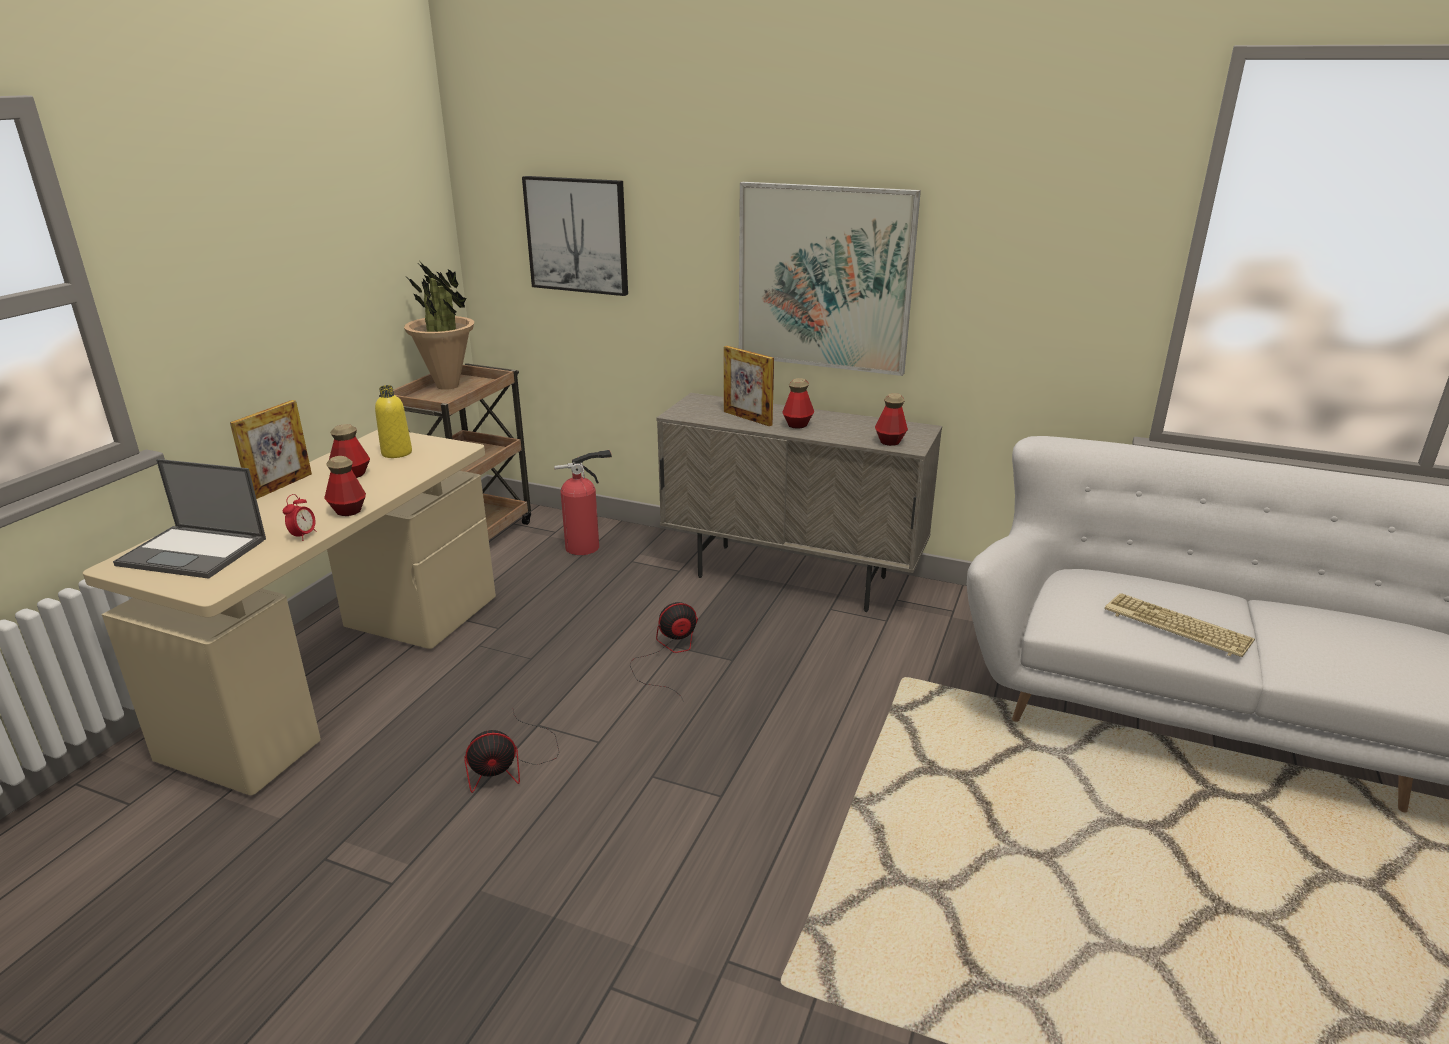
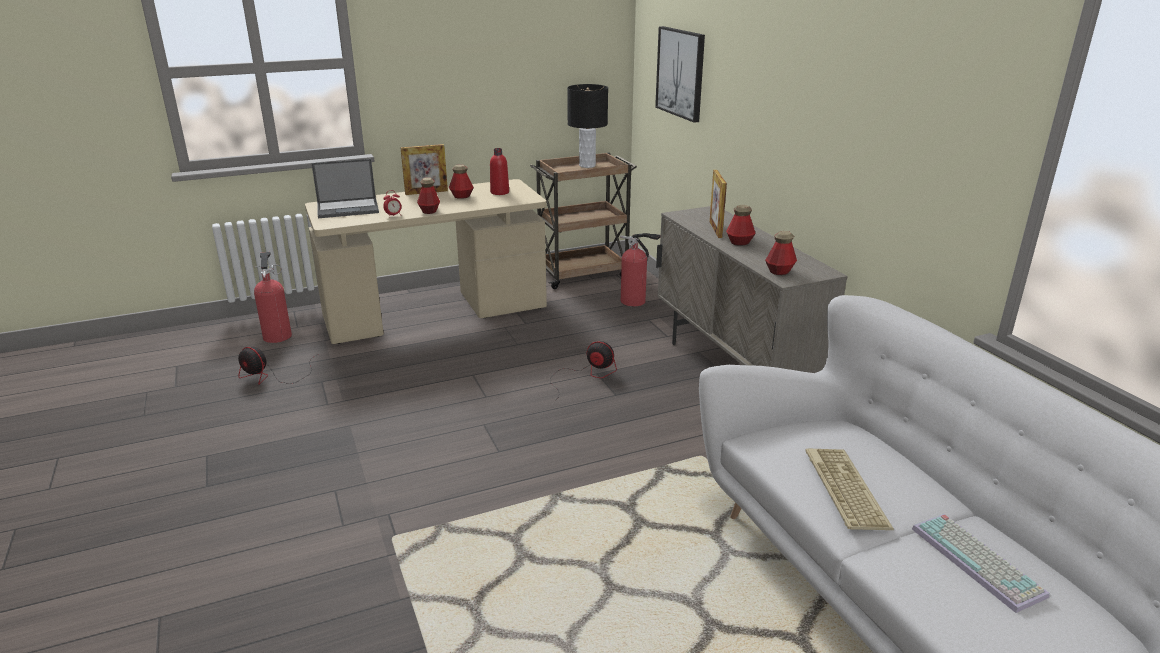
camera: 45 degrees right, 0 degrees up
(110, 836) = (277, 335): none -> fire extinguisher
(194, 552) = (348, 208): laptop -> laptop turned 75 degrees counterclockwise
(397, 453) = (499, 192): yellow bottle -> red bottle
(448, 386) = (587, 165): potted plant -> black table lamp
(510, 764) = (435, 385): fan -> fan (272, 376)
(824, 278) = (797, 129): picture -> none
(1324, 632) = (979, 562): none -> keyboard

